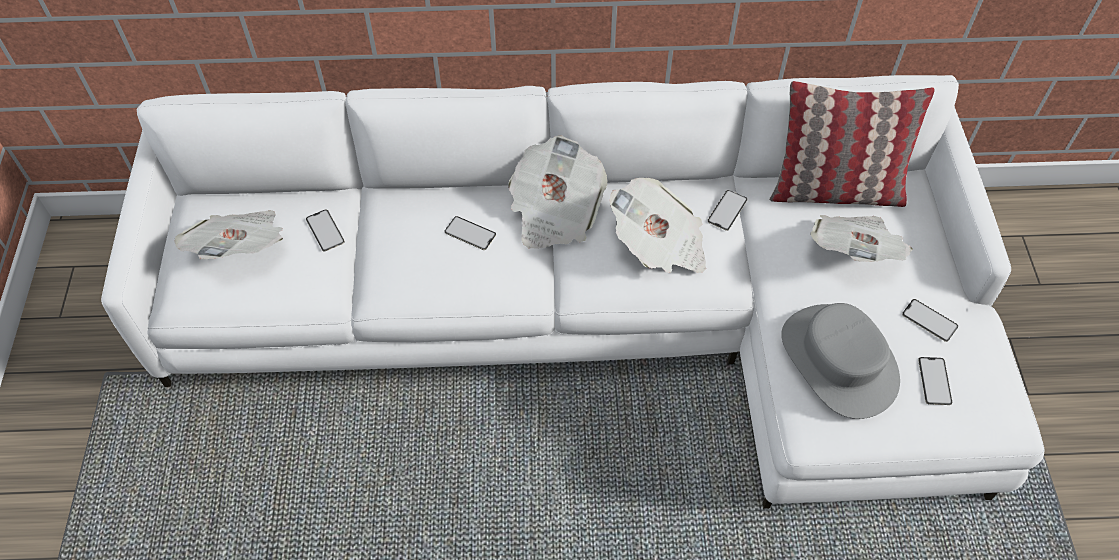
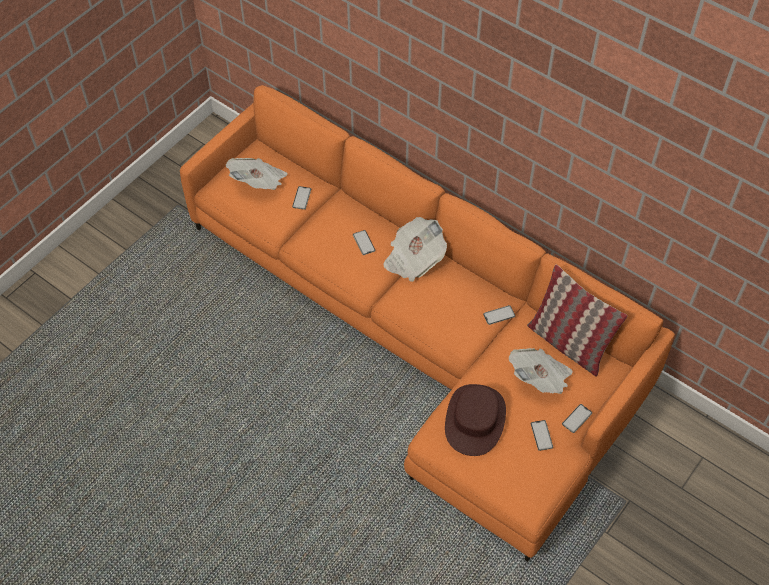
camera: 40 degrees right, 0 degrees up
(601, 315) = (422, 334): white sofa -> orange sofa
(659, 245) = (446, 308): newspaper -> none
(839, 361) = (475, 420): grey hat -> brown hat
(934, 381) = (512, 462): phone -> phone (577, 418)

